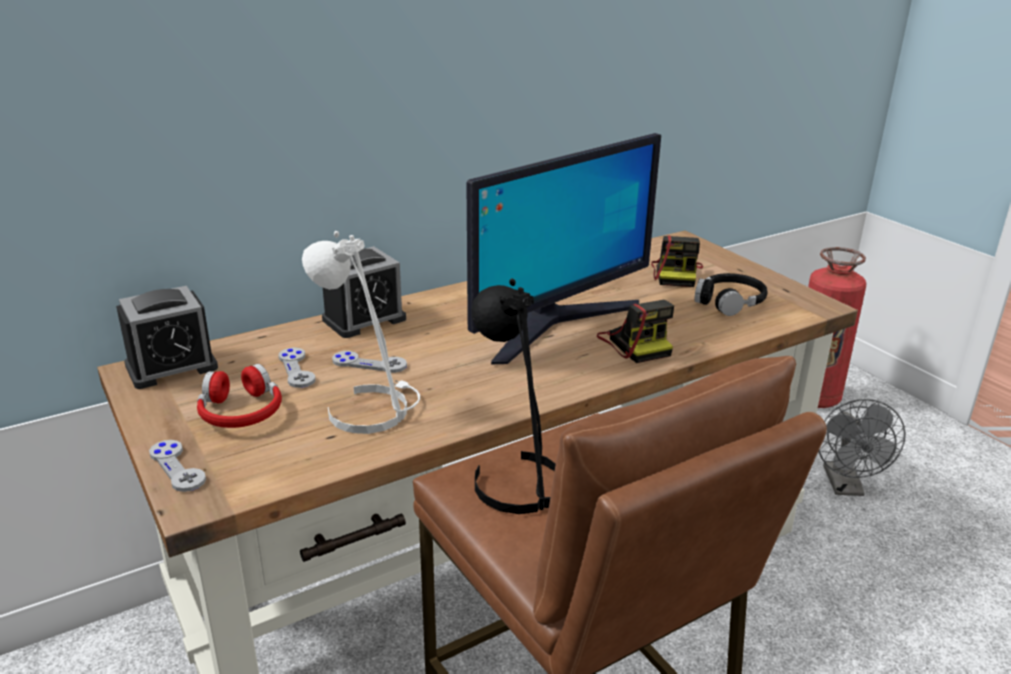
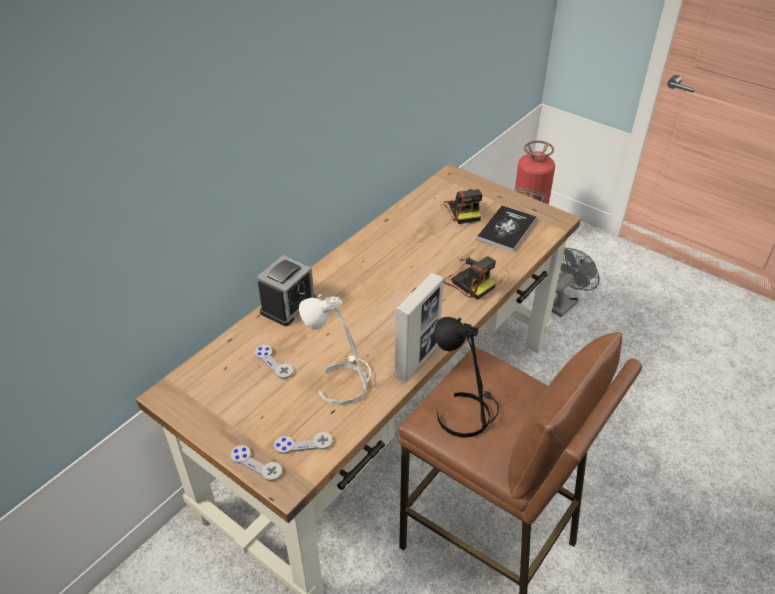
camera: 20 degrees left, 15 degrees up
(171, 367) = (188, 384): alarm clock -> none
(241, 412) = (263, 409): red headphones -> none
(369, 363) = (317, 344): grey game controller -> grey game controller (303, 444)
(496, 409) = (417, 360): none -> picture frame
(555, 324) = (412, 277): monitor -> none
(730, 302) = (506, 229): black headphones -> book
(846, 487) = (564, 303): grey fan -> grey fan turned 120 degrees counterclockwise

